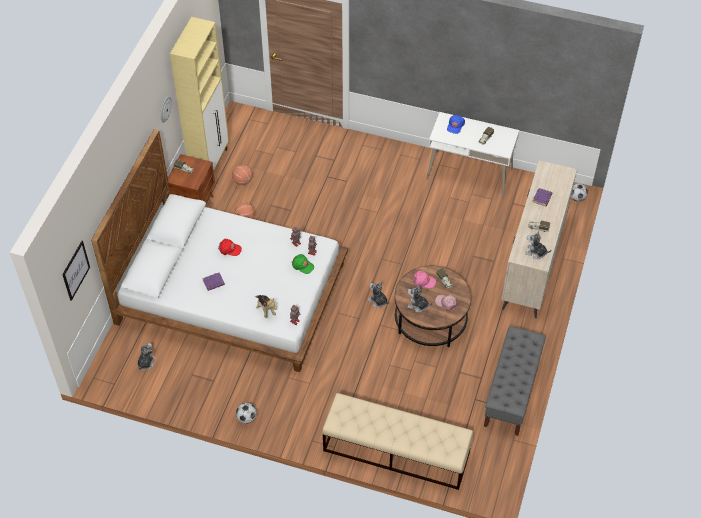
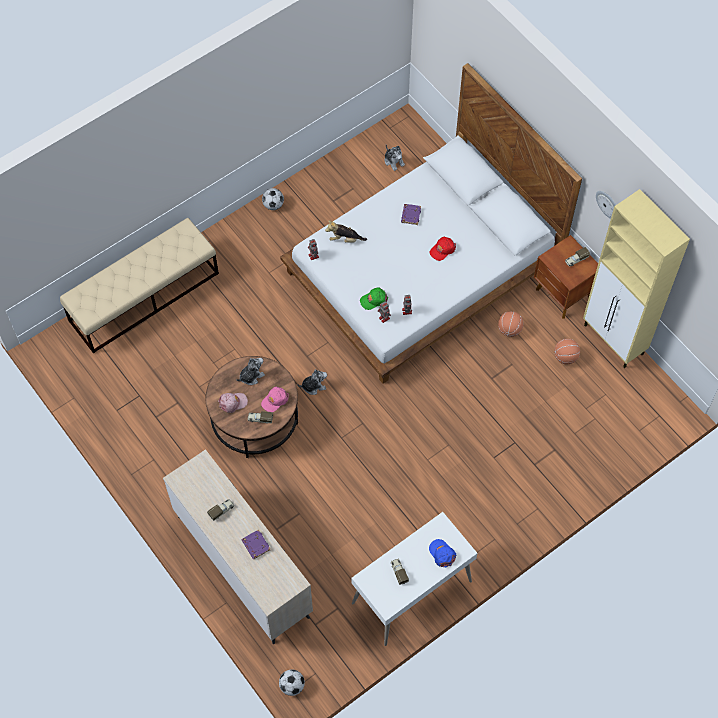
camera: 125 degrees right, 10 degrees up
(75, 270) = (444, 43): picture -> none
(512, 392) = (119, 432): grey bench -> none
(536, 252) = (193, 484): plush toy -> none

